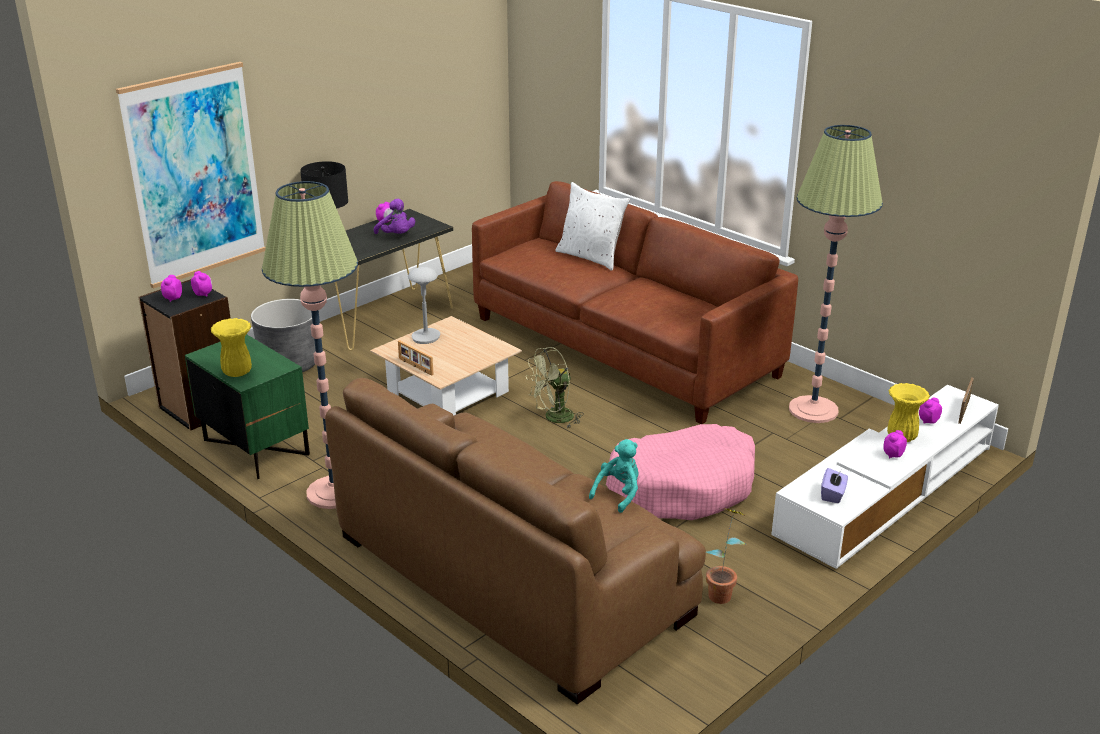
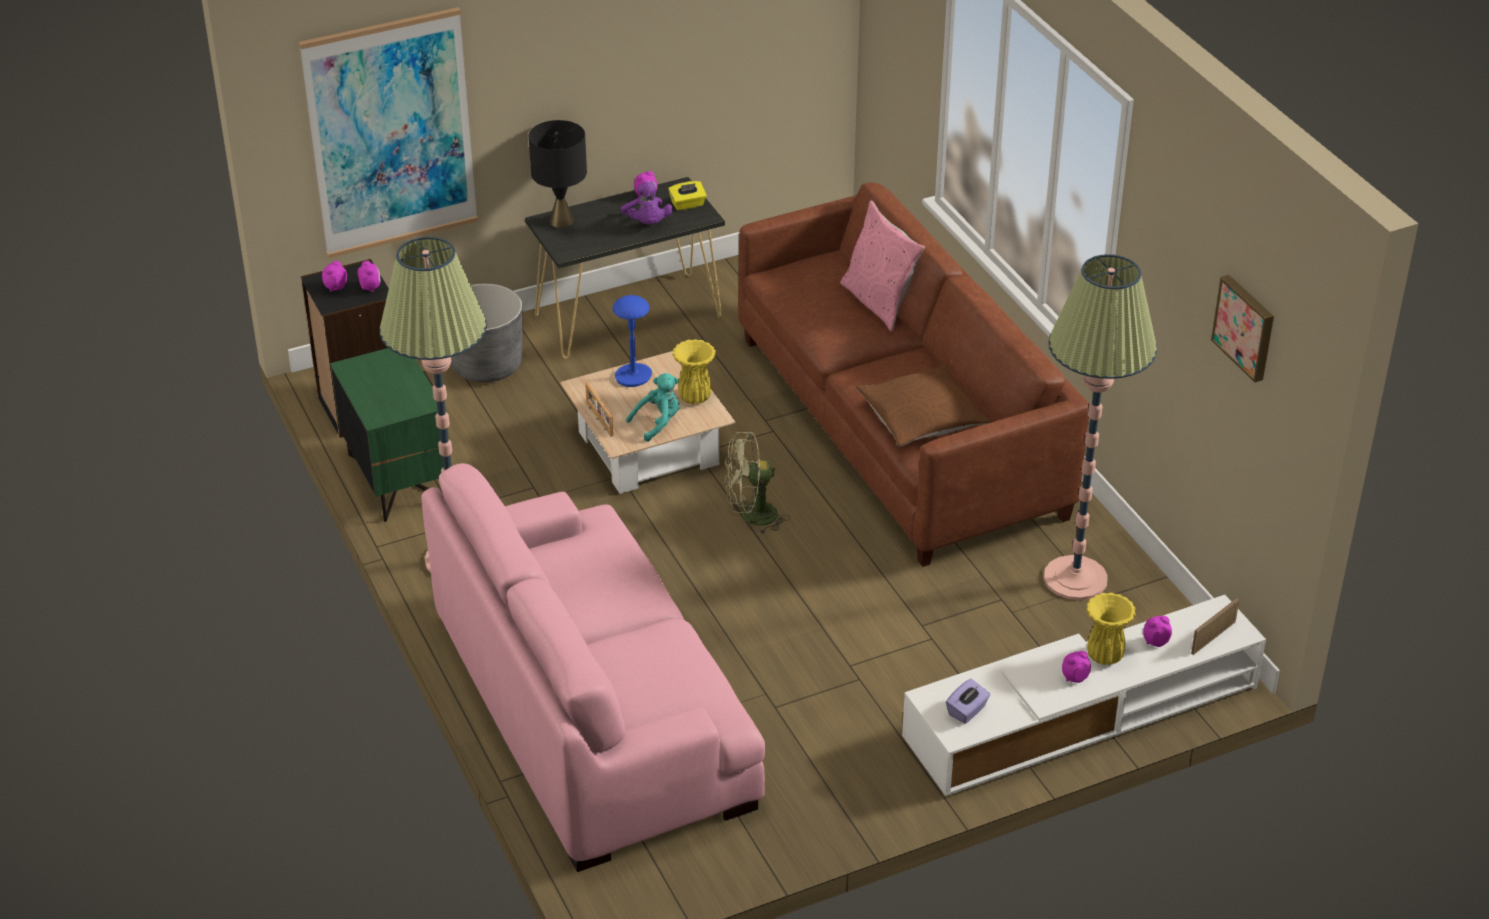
camera: 20 degrees right, 10 degrees up
(236, 372) = (374, 401): yellow vase -> yellow vase (694, 397)
(419, 222) = (687, 205): none -> yellow tissue box
(426, 337) = (633, 377): grey table lamp -> blue table lamp
(512, 574) = (593, 710): brown sofa -> pink sofa
(591, 257) = (879, 302): white pillow -> pink pillow
(618, 494) = (701, 657): turquoise plush toy -> turquoise plush toy (658, 423)
(672, 312) = (922, 417): none -> brown pillow
(683, 486) = (844, 647): pink dog bed -> none
(722, 592) = (803, 790): potted plant -> none
(956, 155) = (1245, 327): none -> picture

